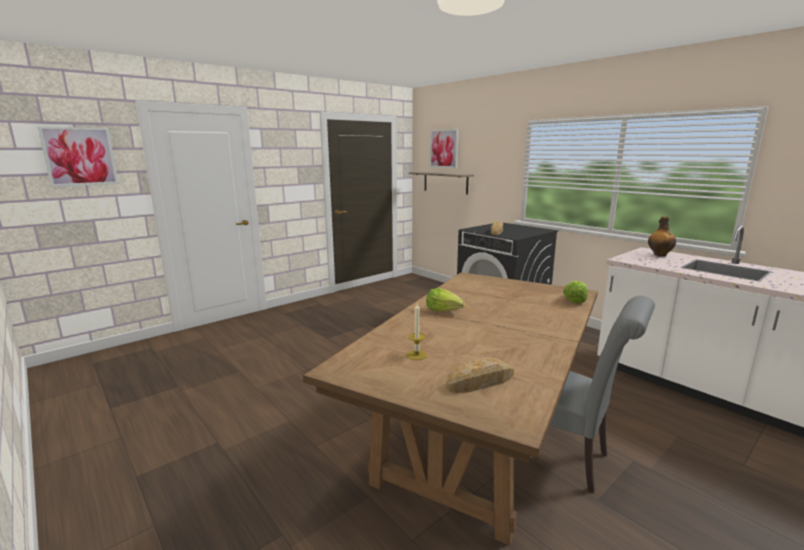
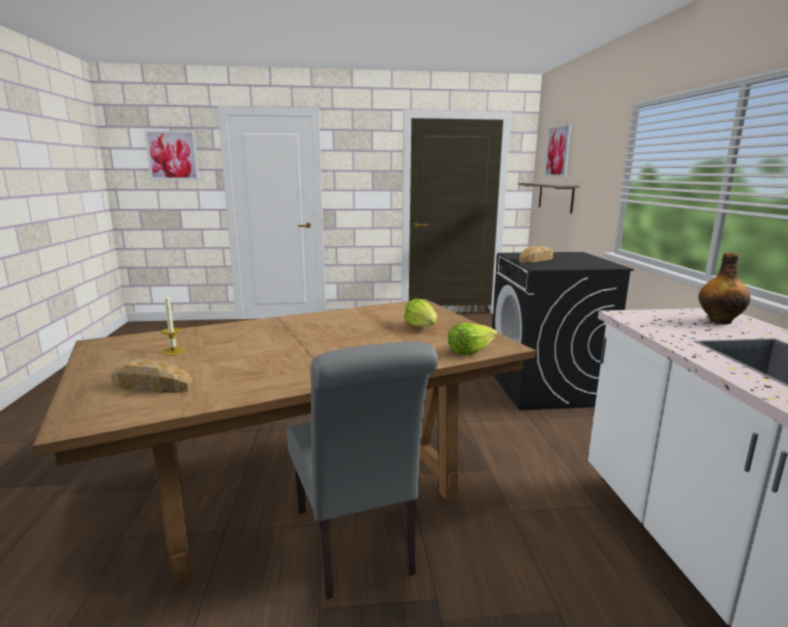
camera: 35 degrees right, 0 degrees up
(444, 310) = (301, 326): lettuce -> lettuce (422, 326)

